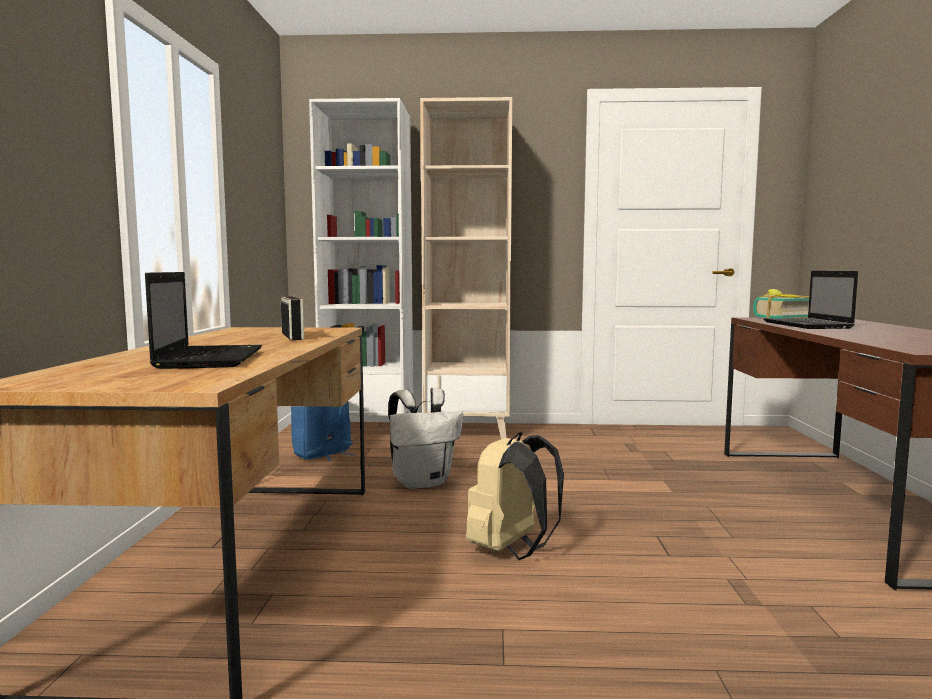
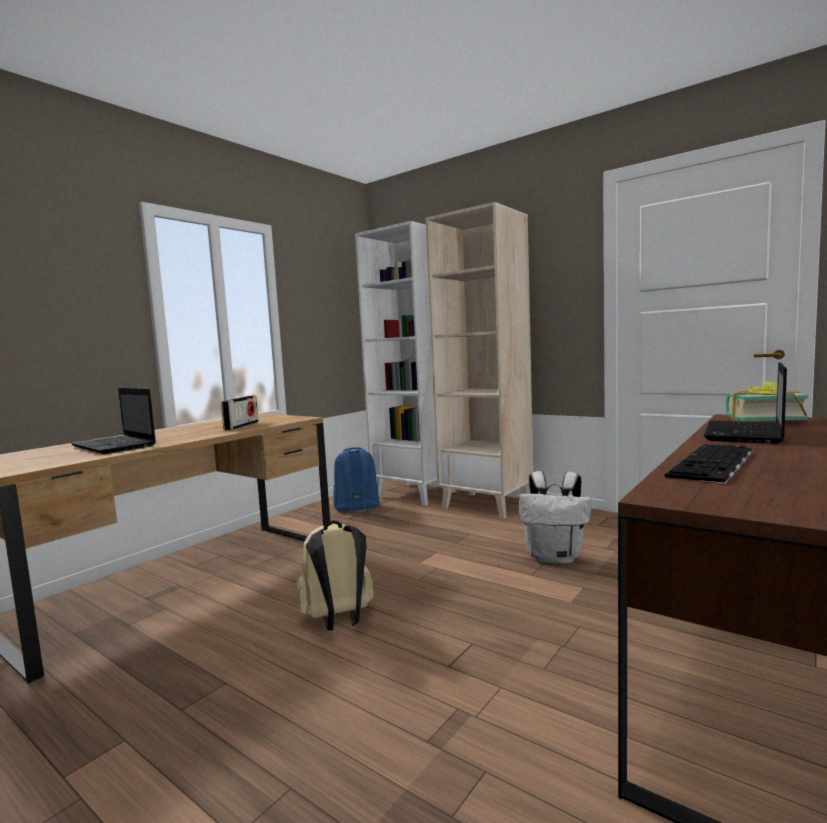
camera: 35 degrees right, 0 degrees up
(210, 358) = (116, 446): laptop -> laptop turned 105 degrees clockwise
(422, 482) = (379, 545): white backpack -> white backpack (555, 557)
(869, 338) = (713, 464): none -> keyboard

